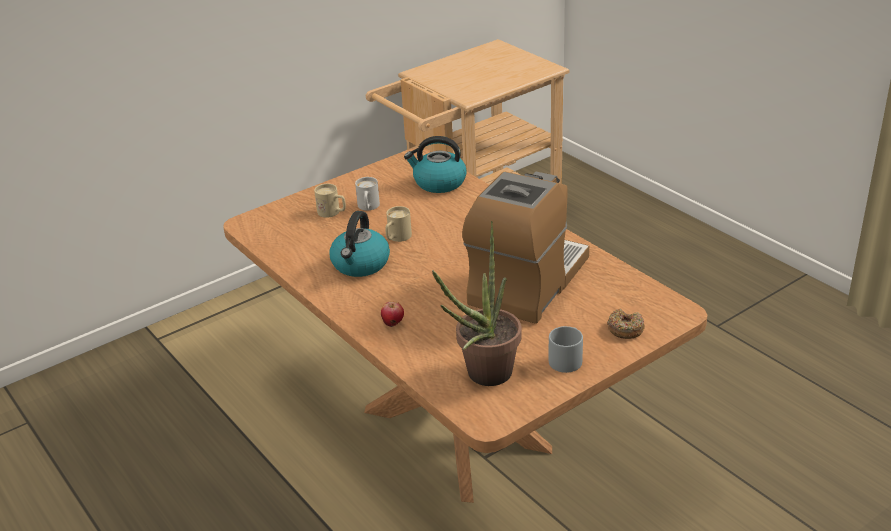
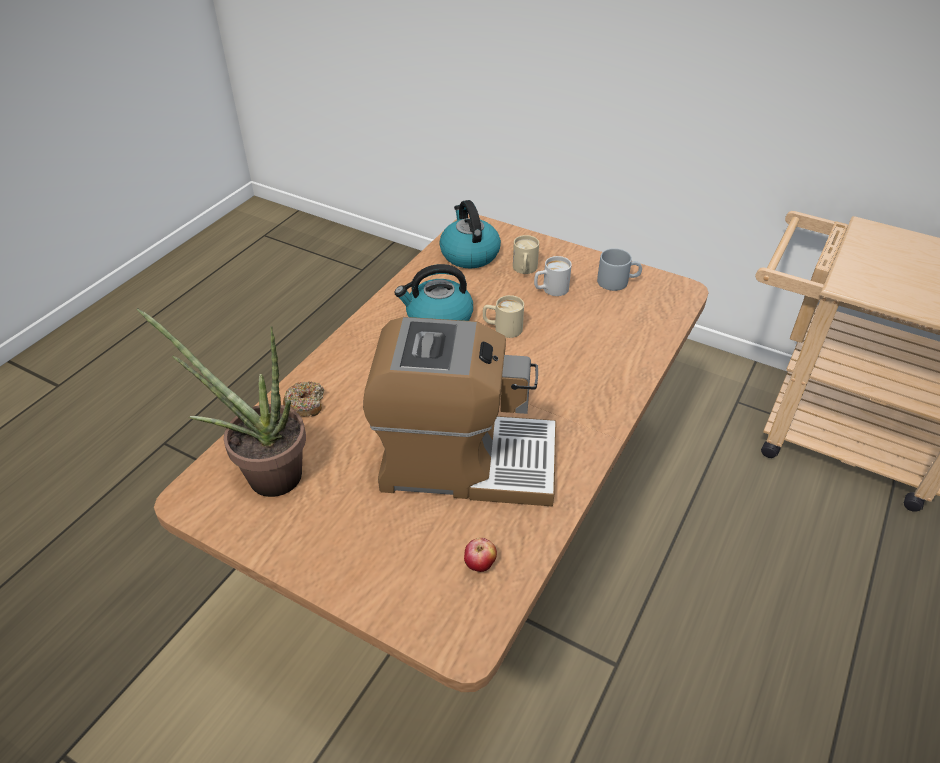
camera: 65 degrees right, 10 degrees up
(393, 324) = (341, 375): apple -> apple (480, 566)
(438, 183) = (638, 324): kettle -> kettle (469, 254)
(566, 358) = (320, 540): grey mug -> grey mug (618, 281)
(625, 329) = (400, 587): donut -> donut (305, 404)

